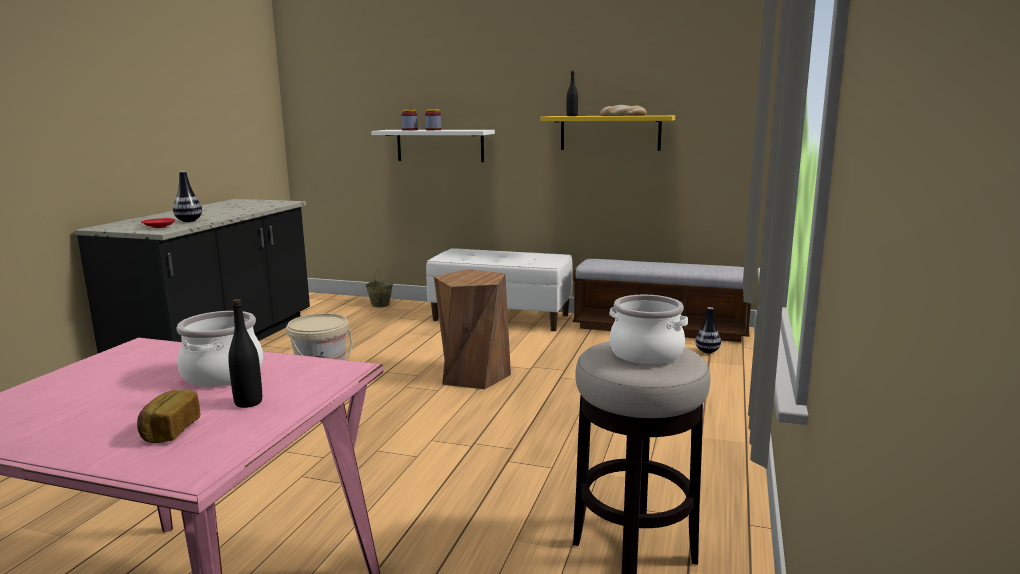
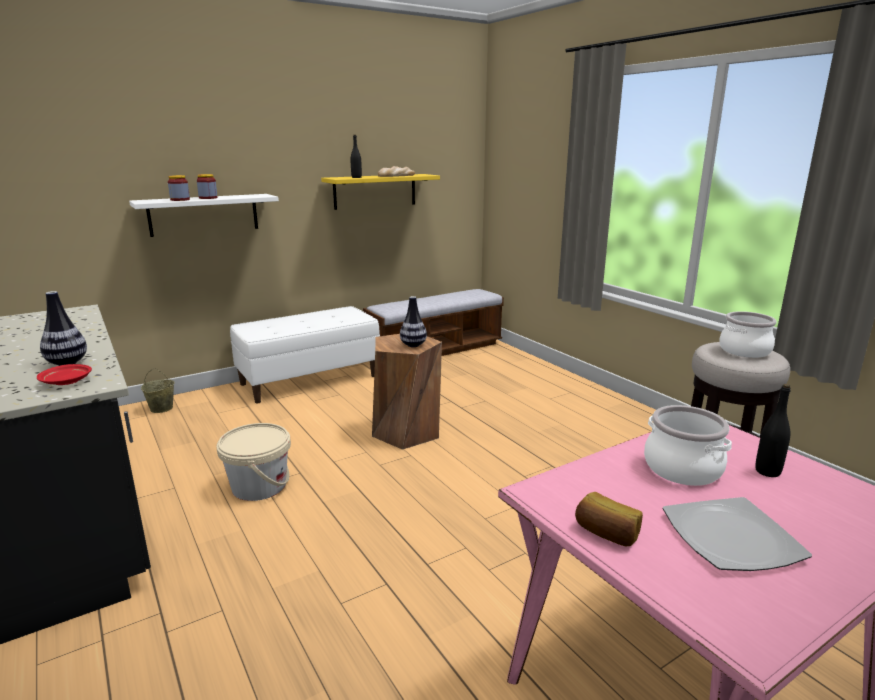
camera: 50 degrees left, 5 degrees up
(94, 406) = (732, 538): none -> plate
(169, 431) = (822, 512): bread -> bread (606, 533)
(707, 351) = (494, 356): vase -> vase (413, 345)

